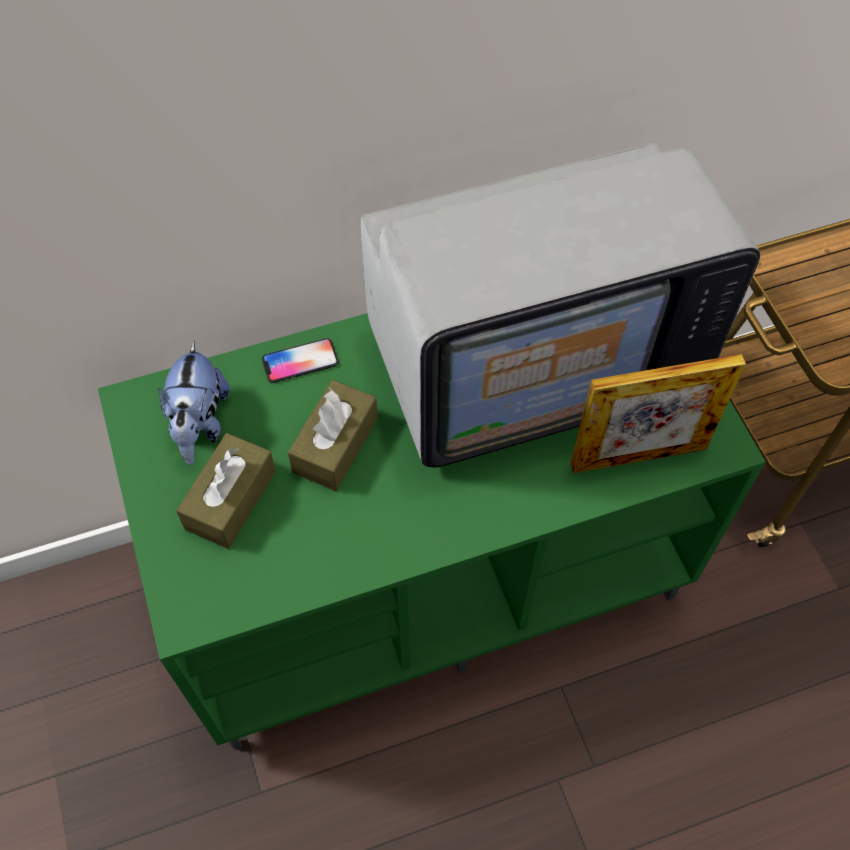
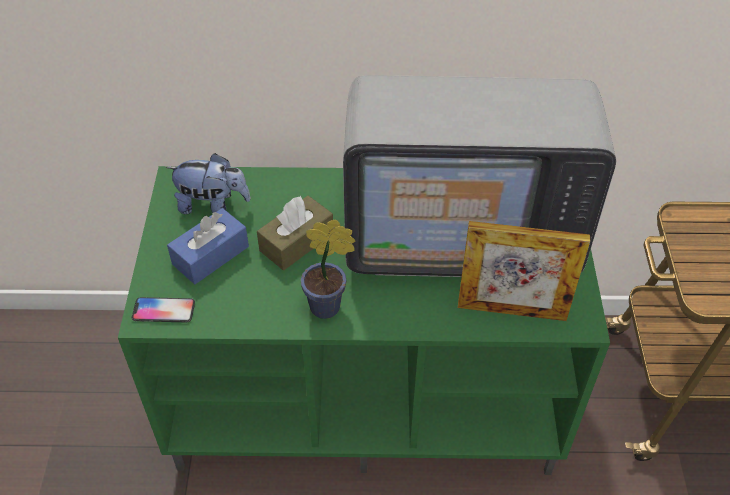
camera: 20 degrees right, 10 degrees down
(200, 424) = (213, 205): plush toy -> plush toy turned 105 degrees counterclockwise
(230, 499) = (210, 255): brown tissue box -> blue tissue box
(300, 361) = (297, 185): phone -> phone (164, 311)
(417, 524) = (329, 307): none -> potted plant

